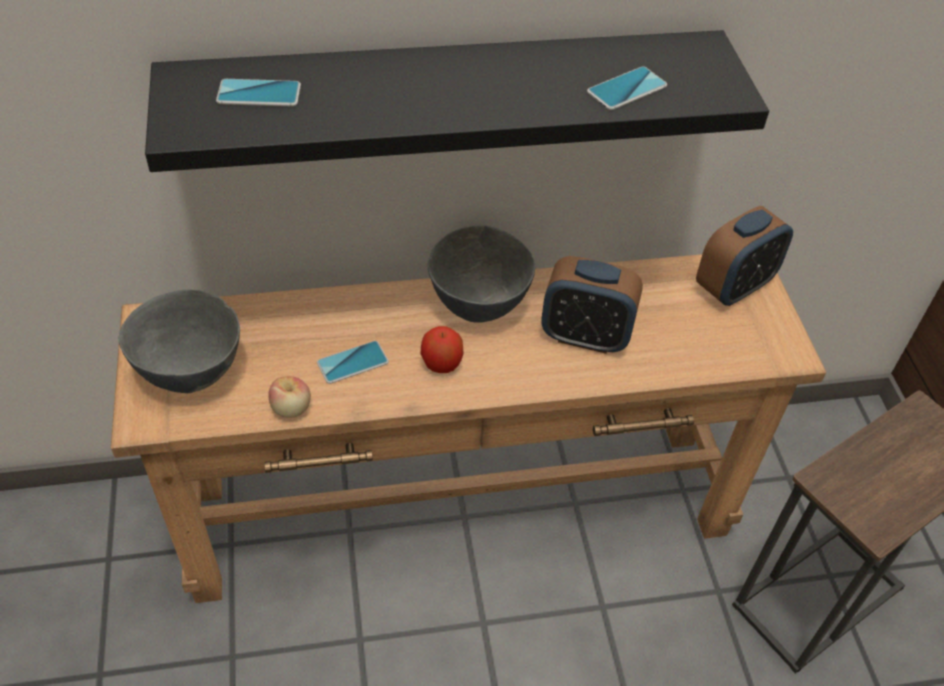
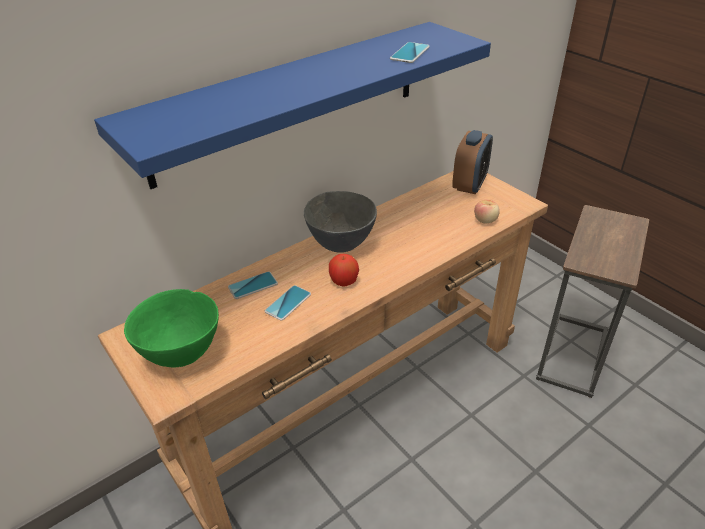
camera: 25 degrees left, 10 degrees down
(192, 373) = (182, 353): grey bowl -> green bowl
(259, 94) = (189, 112): phone -> phone (253, 285)
(291, 408) = (268, 344): apple -> apple (485, 220)
(447, 95) = (290, 101): black shelf -> blue shelf
(585, 336) = (413, 236): alarm clock -> none

